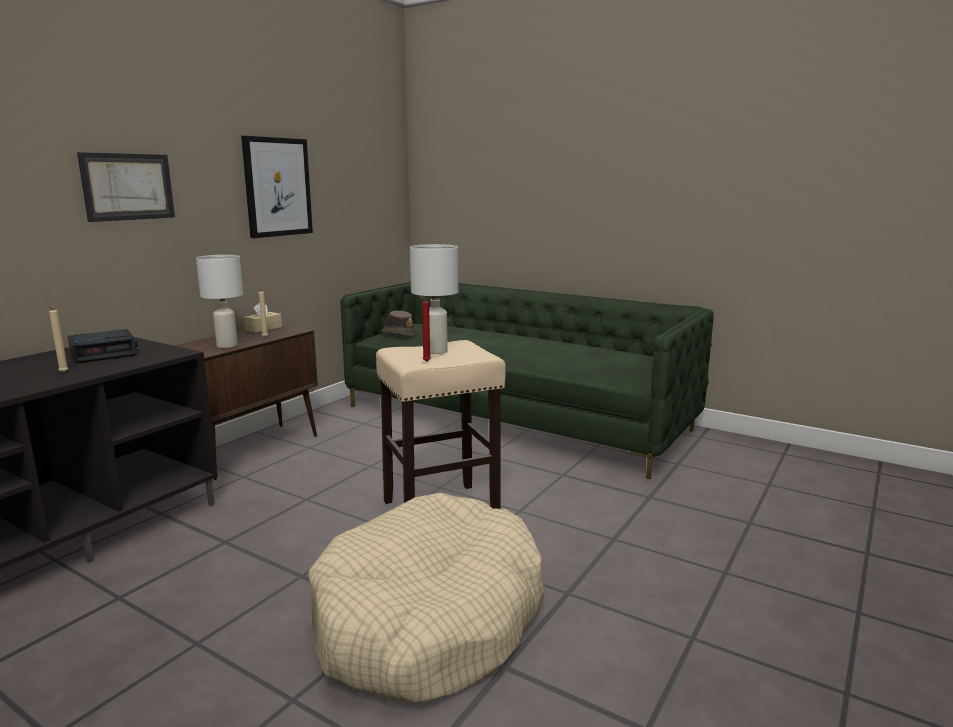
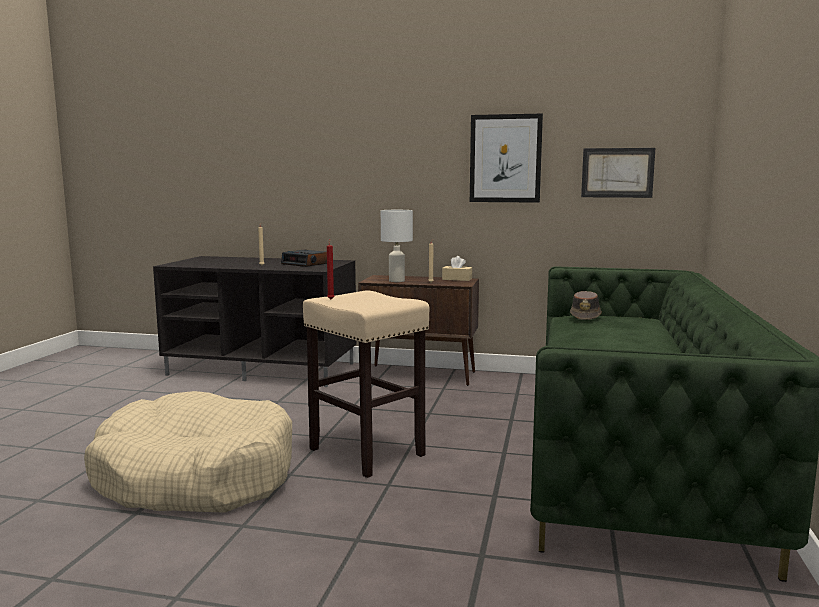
camera: 70 degrees right, 5 degrees down
(128, 187) = (370, 157): picture -> picture (617, 172)
(436, 351) = (373, 299): white table lamp -> none

